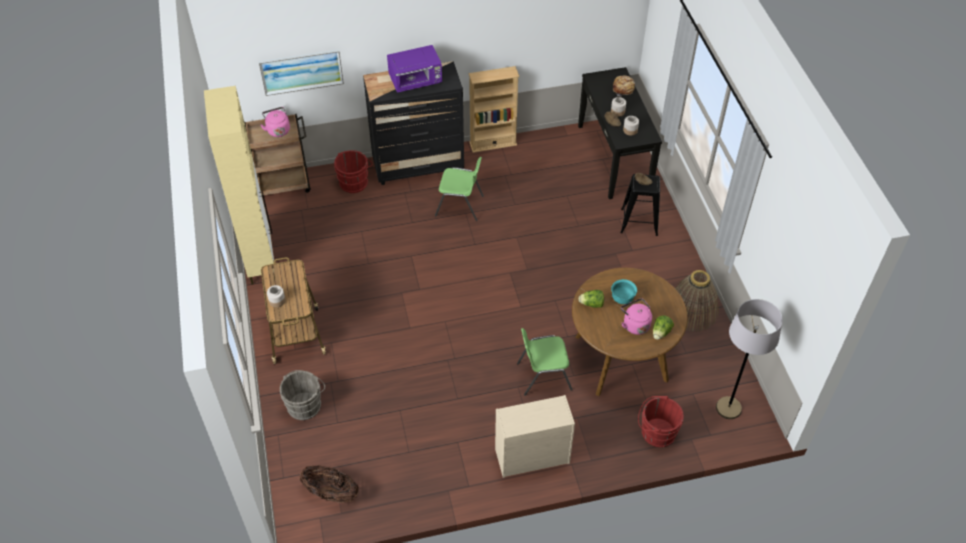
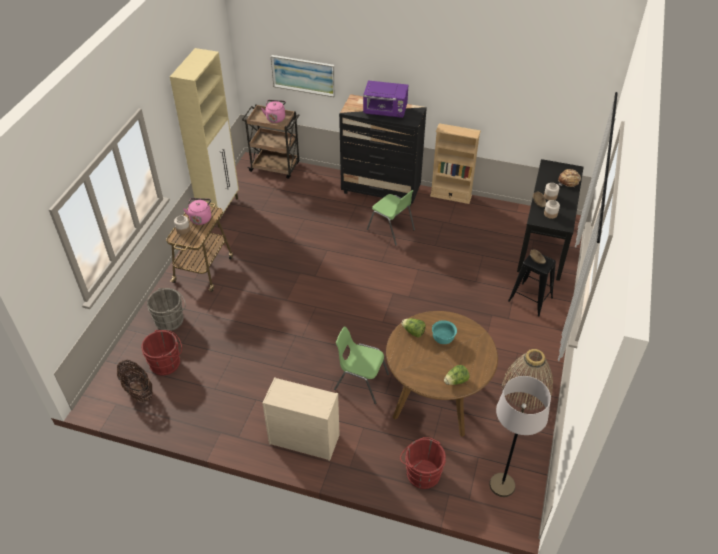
camera: 30 degrees right, 5 degrees down
(355, 182) = (326, 184): red bucket -> red bucket (167, 363)
(635, 324) = (438, 364): pink kettle -> pink kettle (201, 218)

